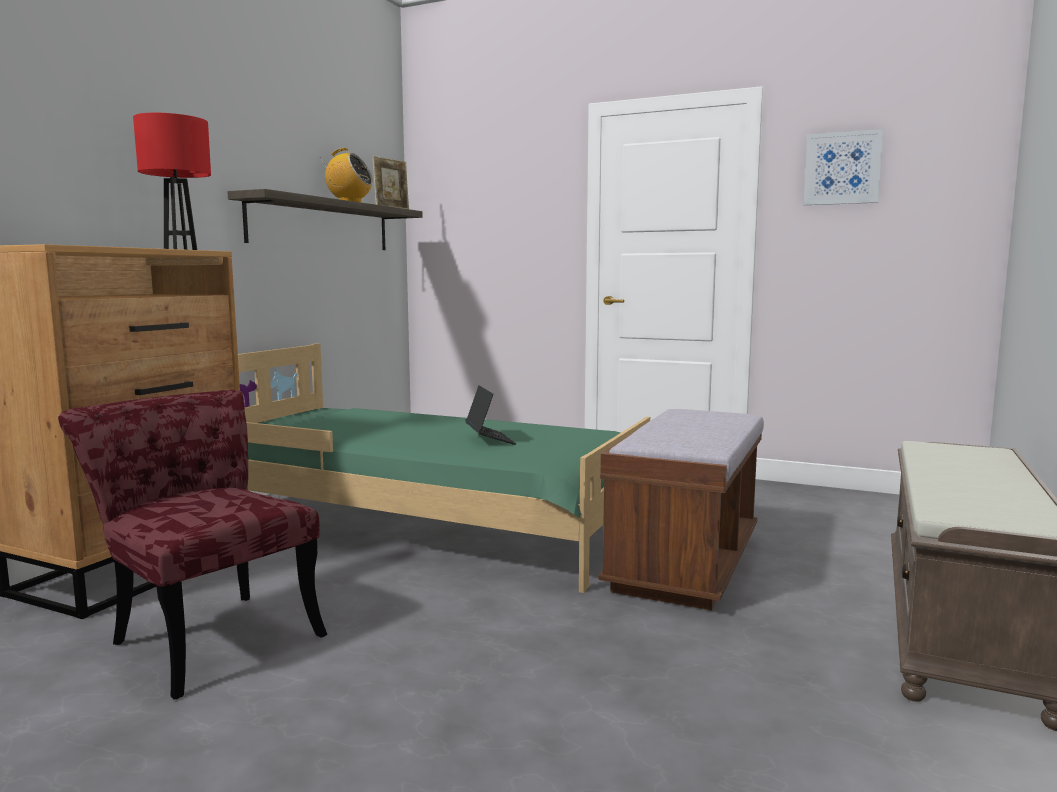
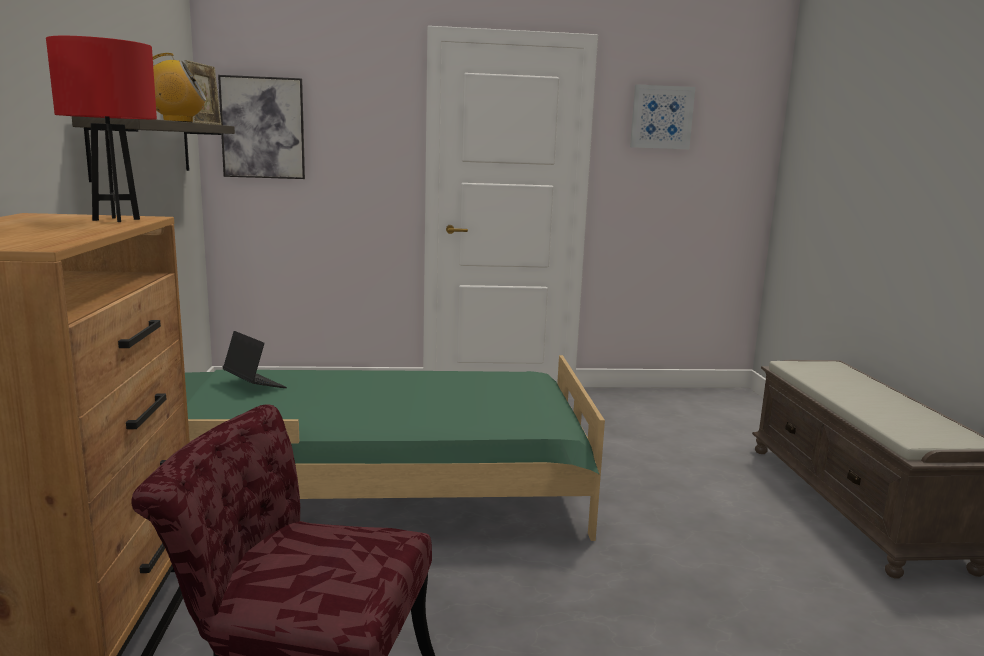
camera: 30 degrees left, 5 degrees up
(452, 213) = (263, 128): none -> picture
(489, 439) = (448, 401): laptop -> laptop (254, 384)
(685, 563) = (632, 488): brown bench -> none

